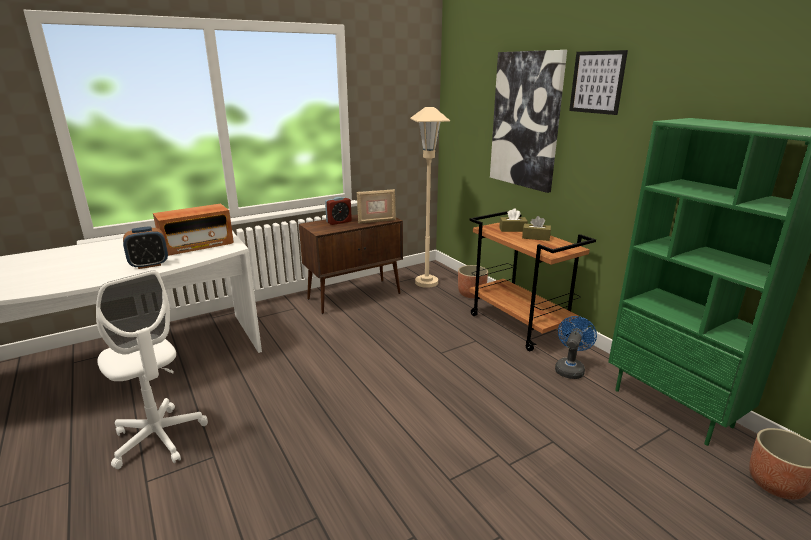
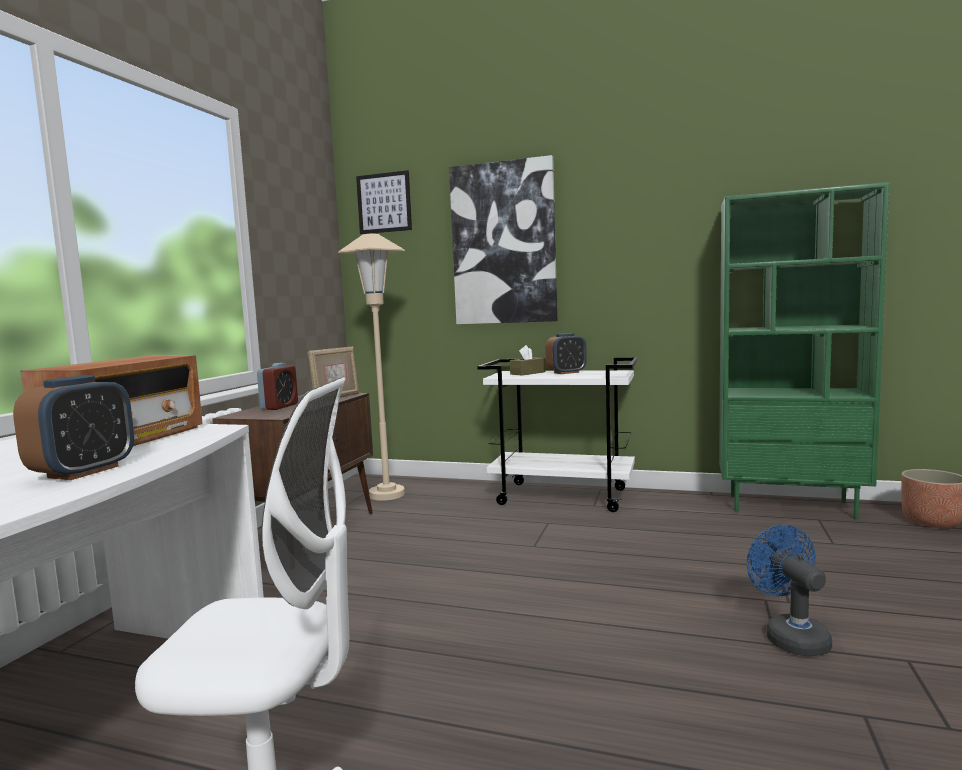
camera: 40 degrees left, 15 degrees down
(471, 294) = (462, 488): planter -> none
(519, 325) = (563, 496): brown cart -> white cart
(536, 237) = (566, 372): brown tissue box -> alarm clock
(570, 368) = (673, 511): blue fan -> blue fan (790, 636)
(597, 82) = (600, 186): picture -> picture (384, 203)

